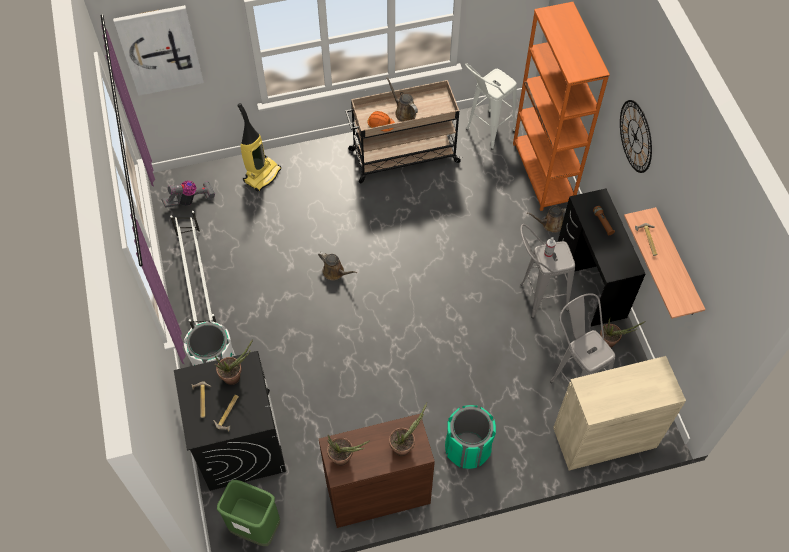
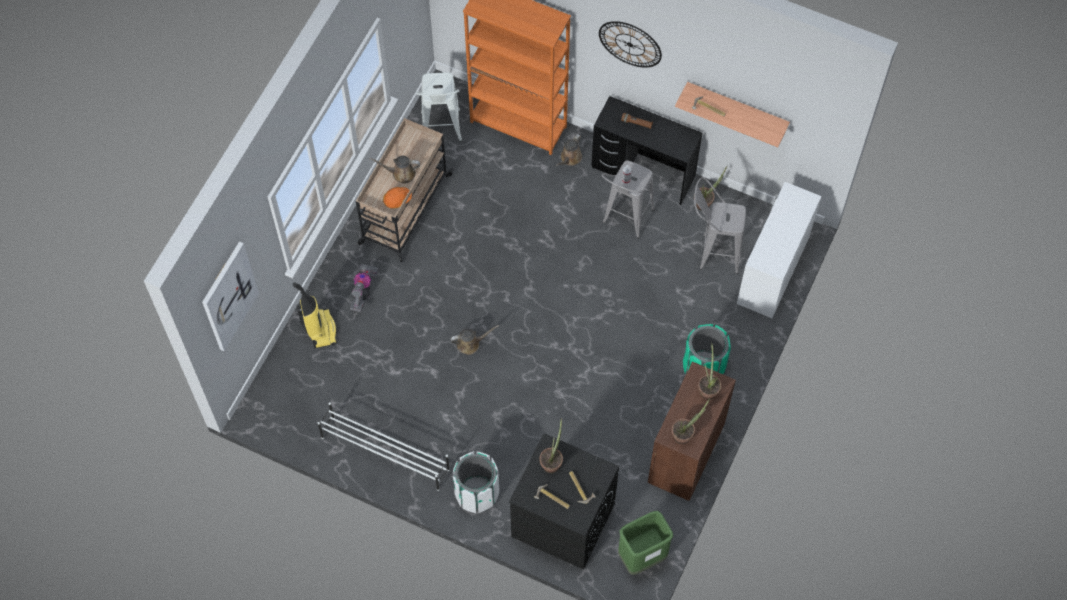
camera: 50 degrees left, 5 degrees up
(190, 200) = (293, 403): vacuum cleaner -> vacuum cleaner (364, 291)
(604, 437) = (773, 270): beige cabinet -> white desk

